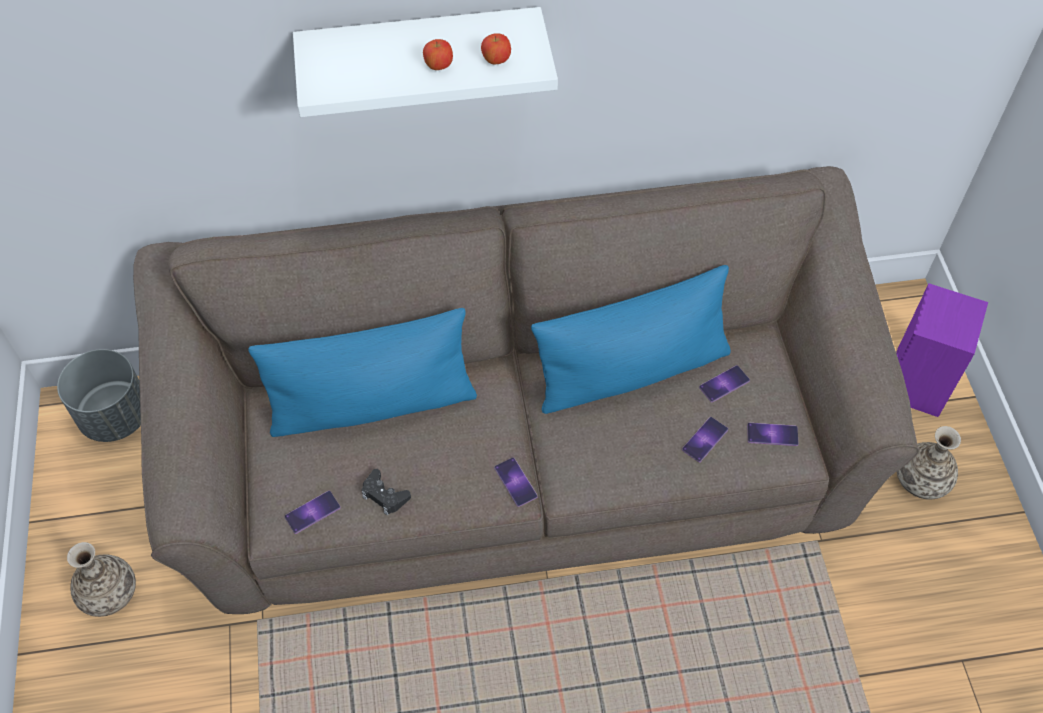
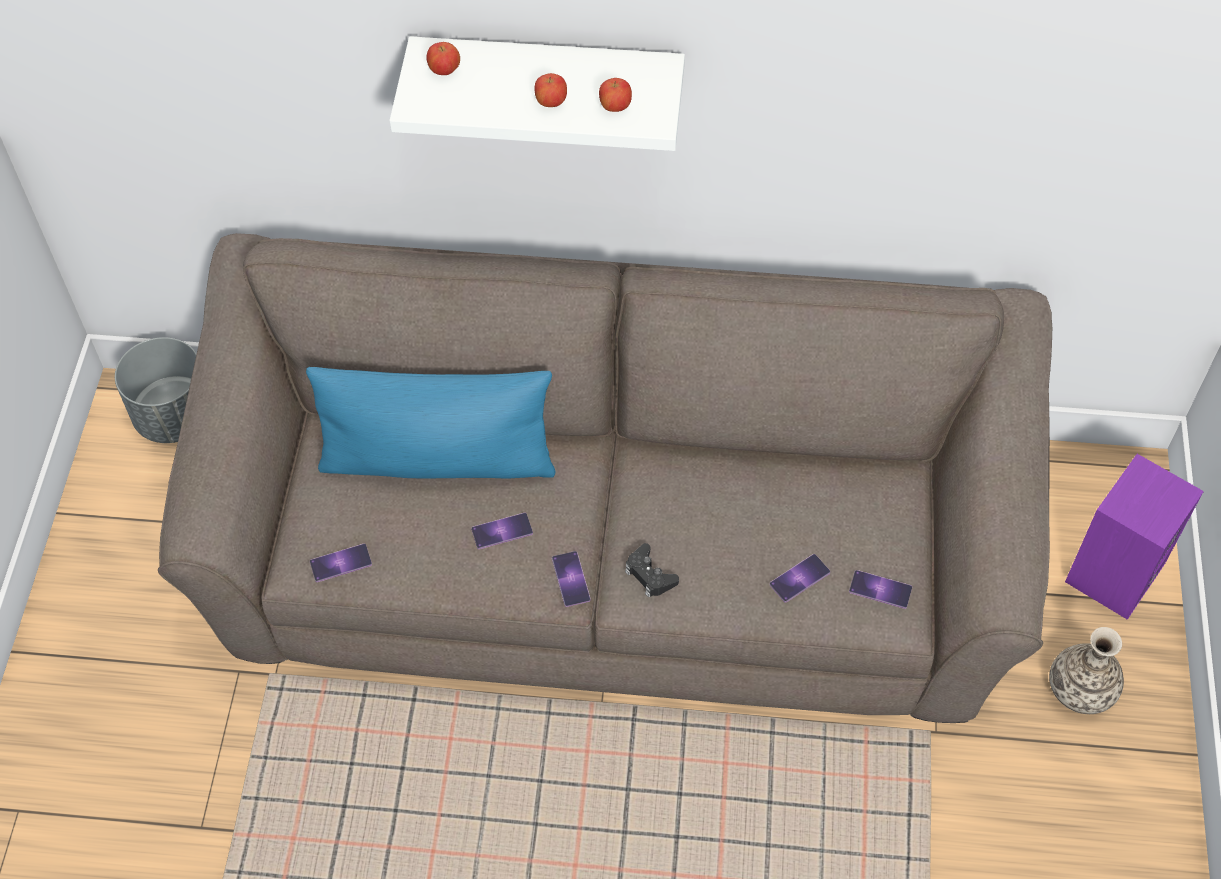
camera: 15 degrees right, 0 degrees up
(109, 593) = (120, 608): vase -> none
(335, 55) = (445, 71): none -> apple
(384, 495) = (423, 562): black game controller -> black game controller (650, 575)
(632, 371) = (740, 483): blue pillow -> none
(724, 384) = (842, 520): phone -> phone (502, 531)

